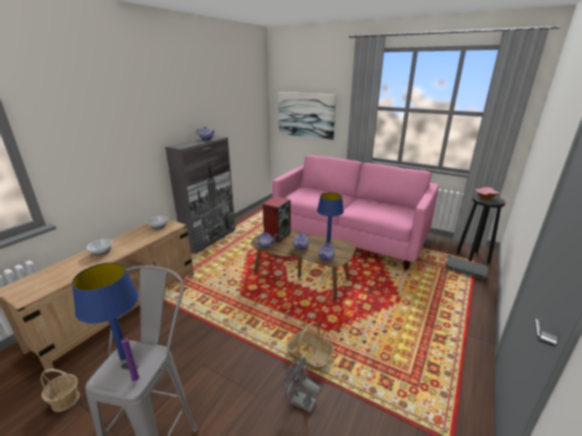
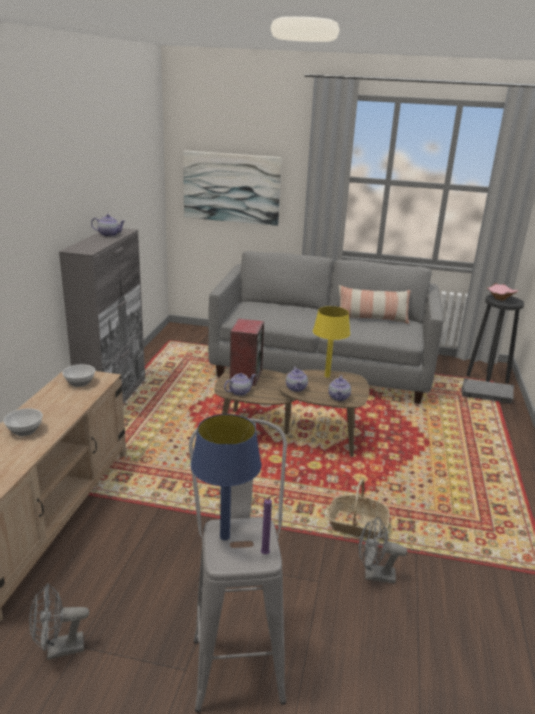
camera: 20 degrees left, 0 degrees up
(65, 400) = (59, 649): basket -> grey fan
(328, 241) = (327, 376): blue table lamp -> yellow table lamp
(349, 236) = (322, 369): pink sofa -> grey sofa
(382, 205) = (372, 319): none -> pillow

